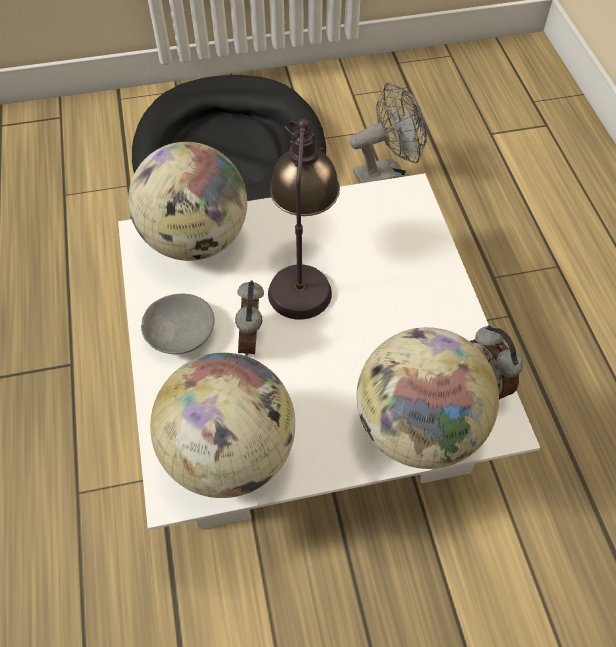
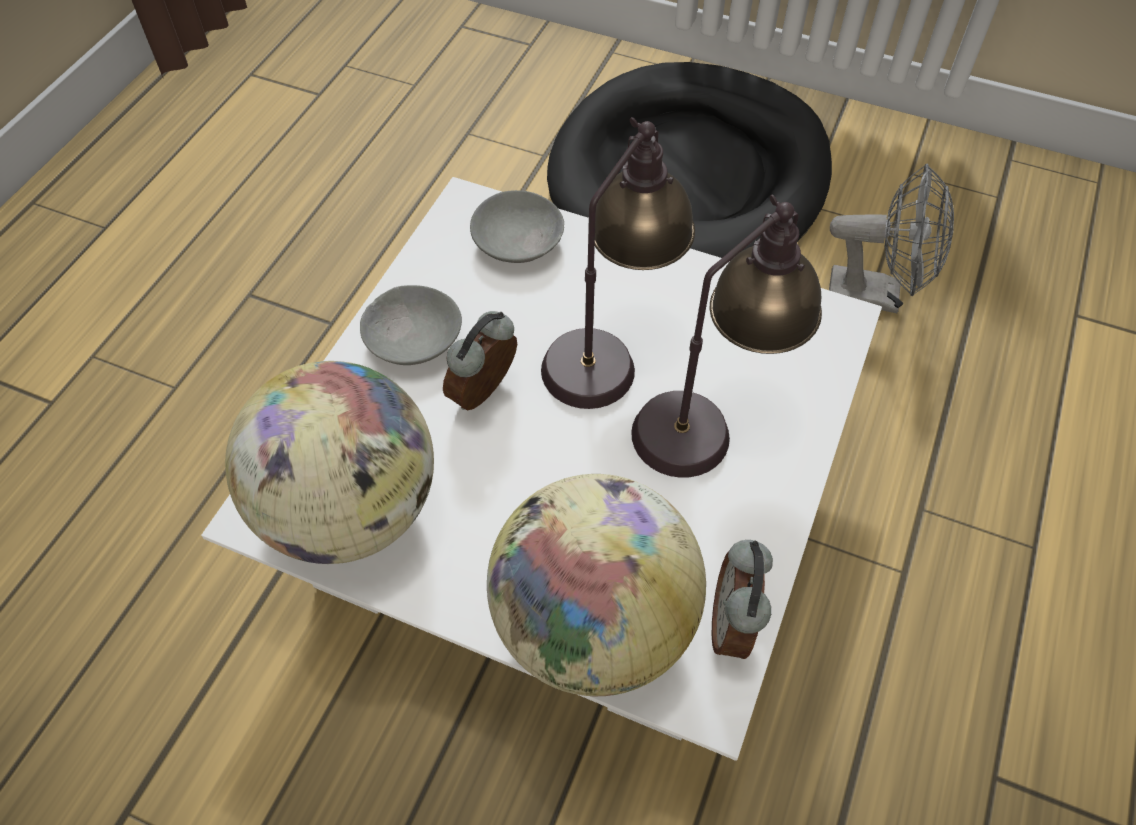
camera: 35 degrees right, 0 degrees up
(195, 240) = (518, 242): globe -> grey bowl
(387, 281) = (711, 417): none -> table lamp

